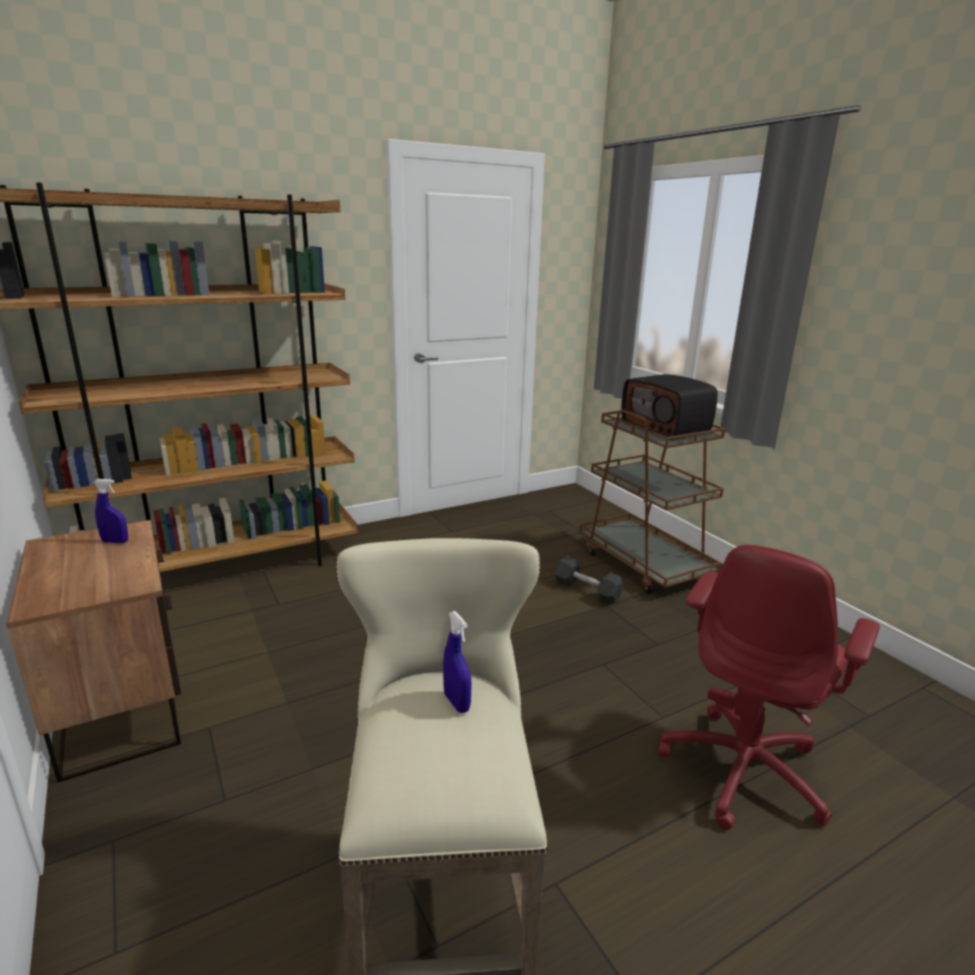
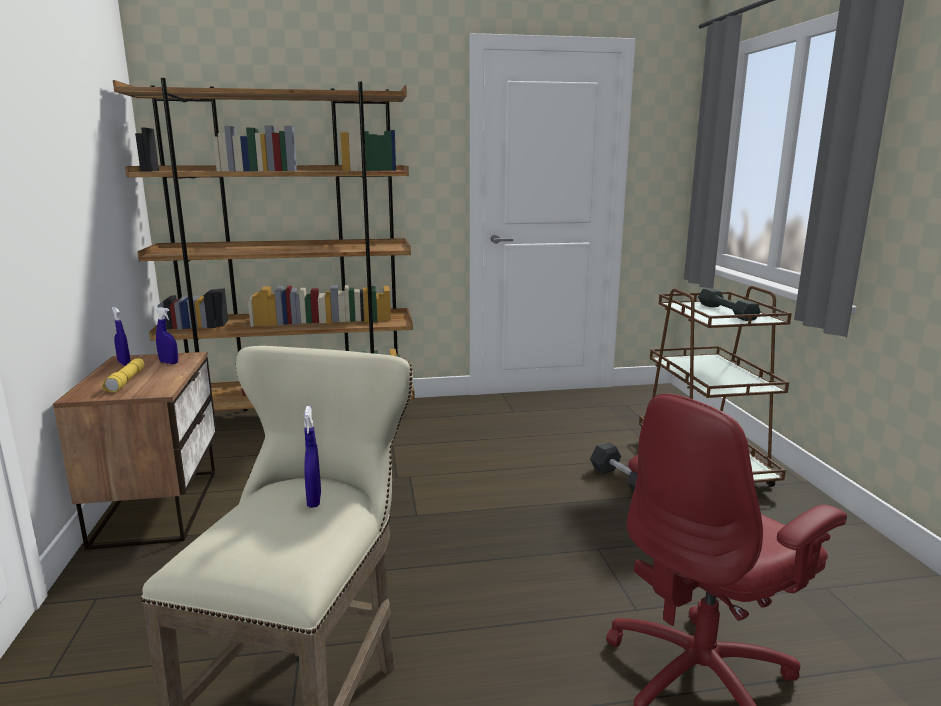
camera: 20 degrees right, 5 degrees down
(54, 550) = (124, 363): none -> blue spray bottle
(83, 577) = (126, 381): none -> yellow flashlight
(666, 428) = (727, 312): radio -> grey dumbbell

